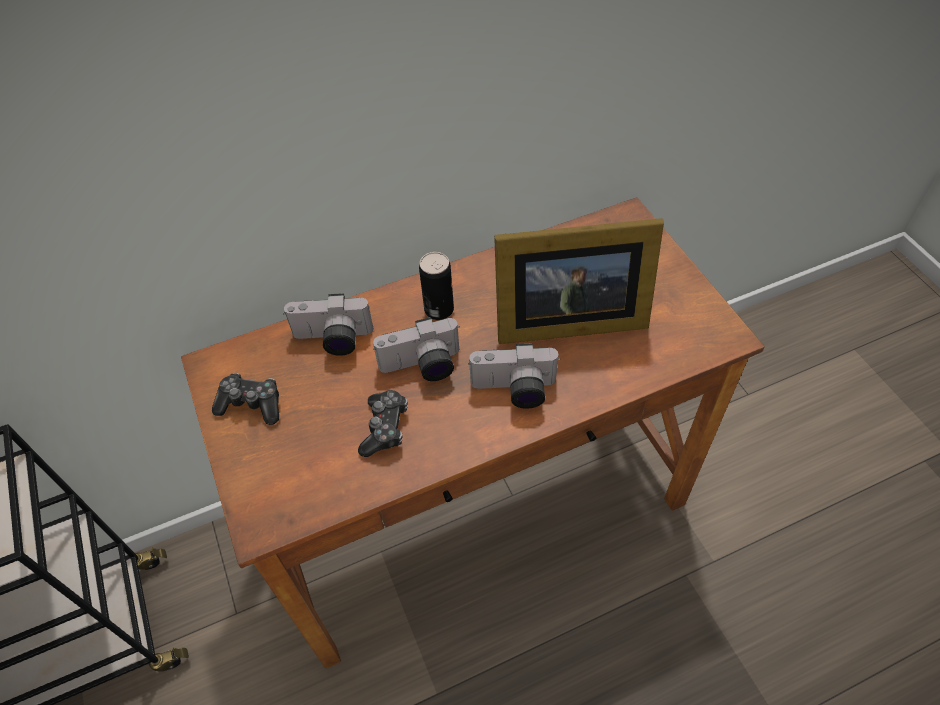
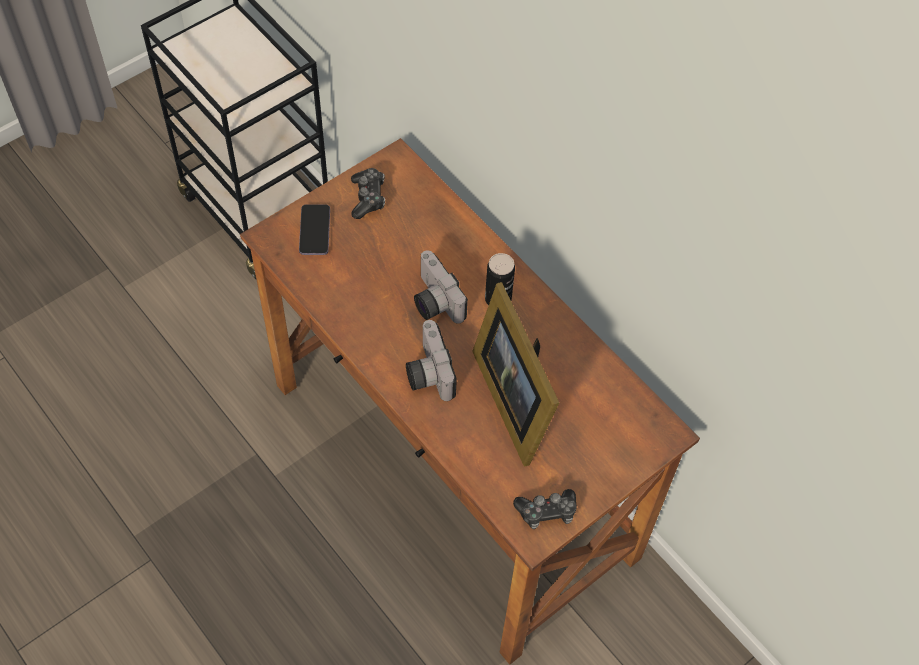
camera: 70 degrees right, 5 degrees up
(274, 471) = (315, 231): none -> phone
(332, 340) = (443, 231): camera -> none
(385, 428) = (368, 290): game controller -> game controller (546, 512)

